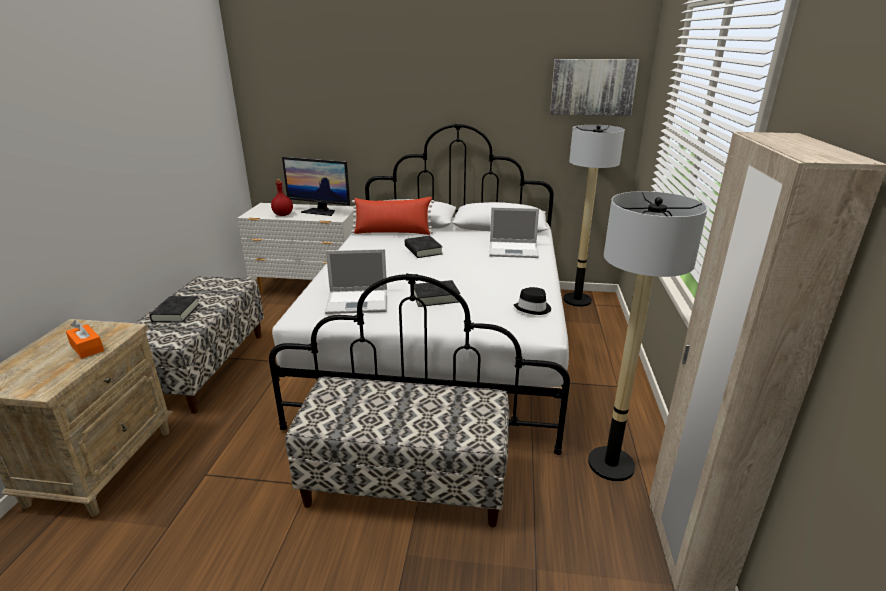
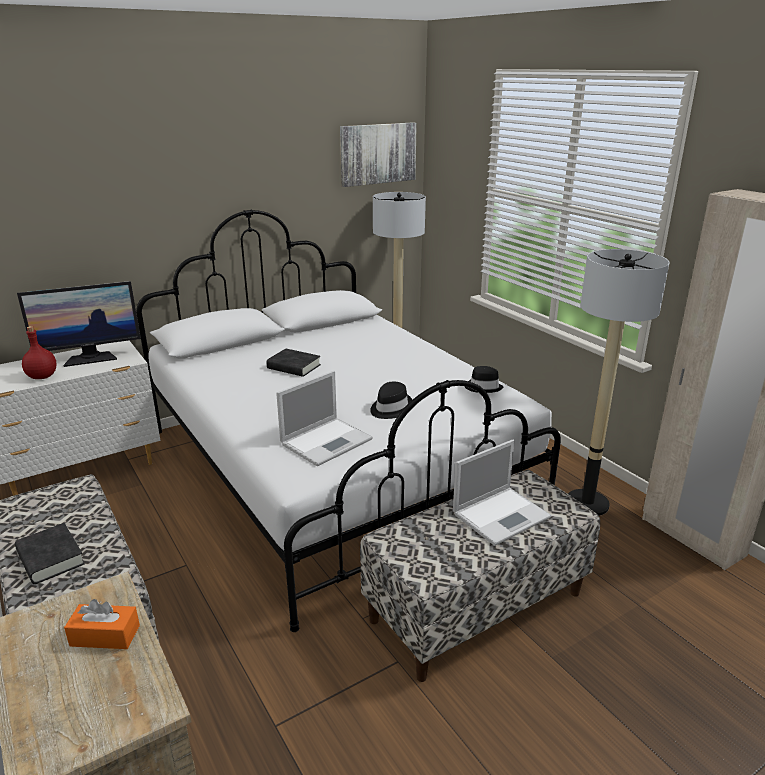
camera: 40 degrees left, 0 degrees up
(393, 232) = (224, 358): red pillow -> none
(435, 297) = (390, 408): black book -> black hat
(514, 250) = (379, 340): laptop -> laptop (502, 515)

